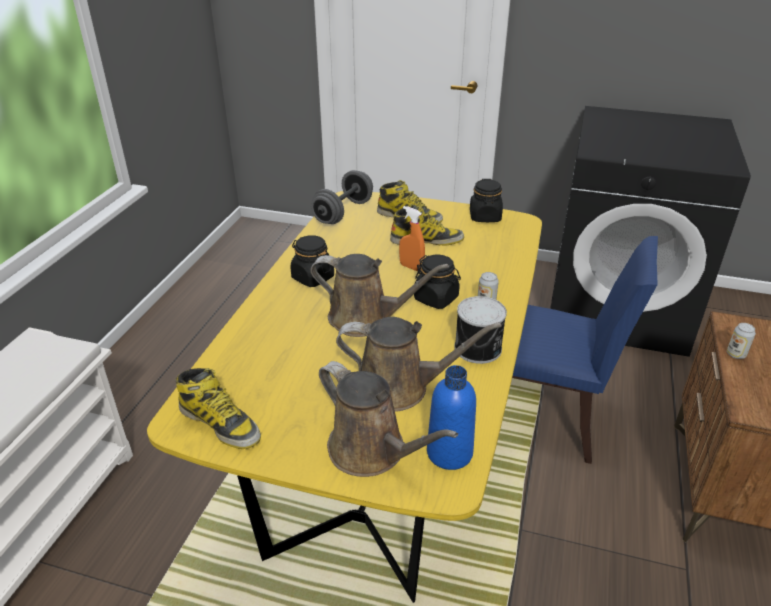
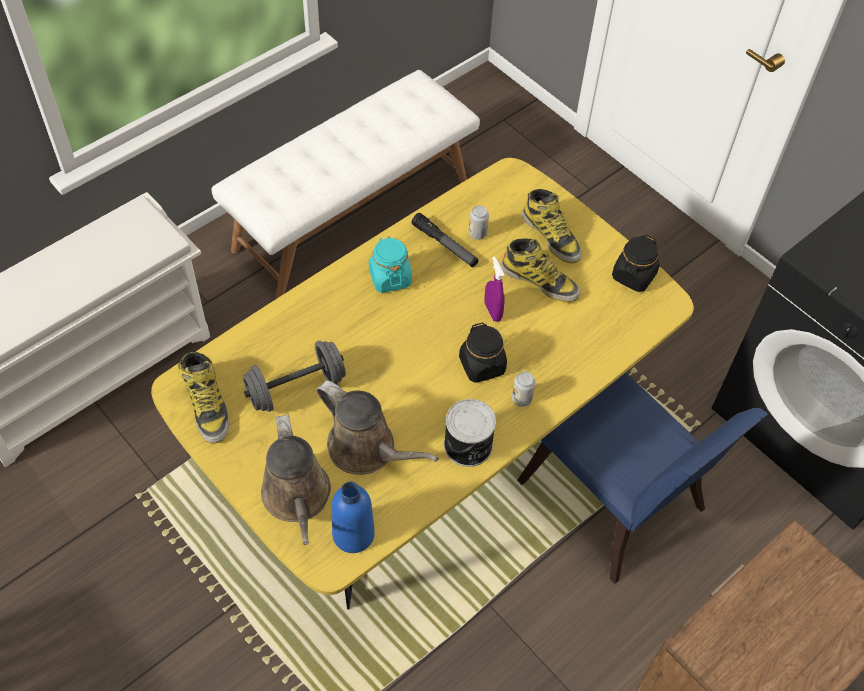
camera: 30 degrees right, 20 degrees up
(203, 327) = (351, 213): none -> white bench
(312, 277) = (390, 277): black jar -> turquoise jar
(337, 246) = (445, 245): none -> flashlight
(343, 212) = (488, 195): grey dumbbell -> grey dumbbell (296, 388)
(366, 319) = (398, 356): brown watering can -> none
(411, 267) = (492, 311): orange spray bottle -> purple spray bottle
(736, 354) = (756, 582): can -> can (477, 234)

